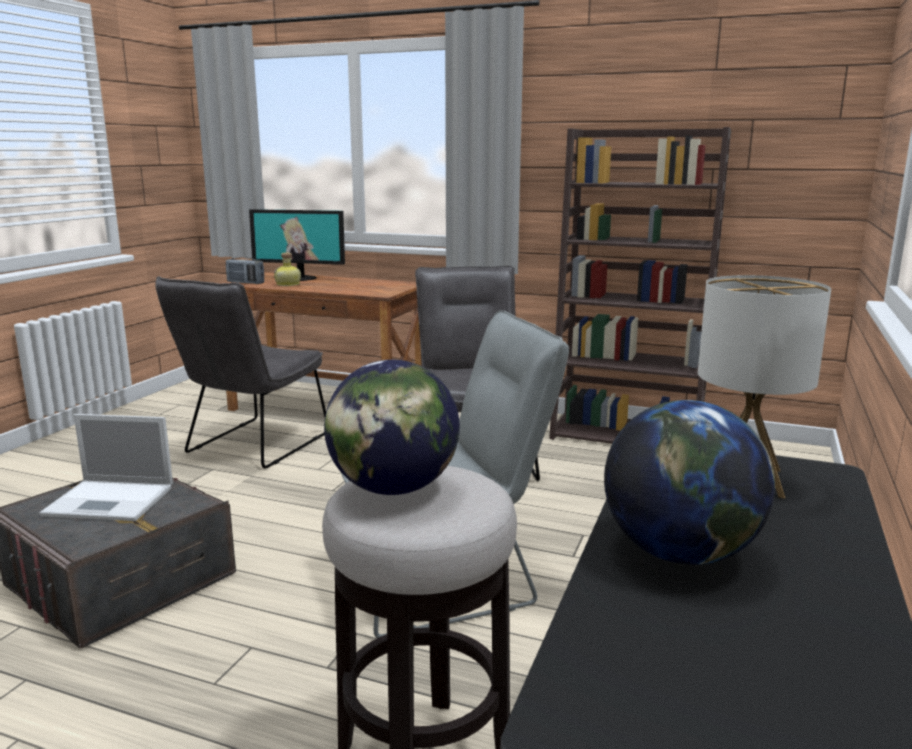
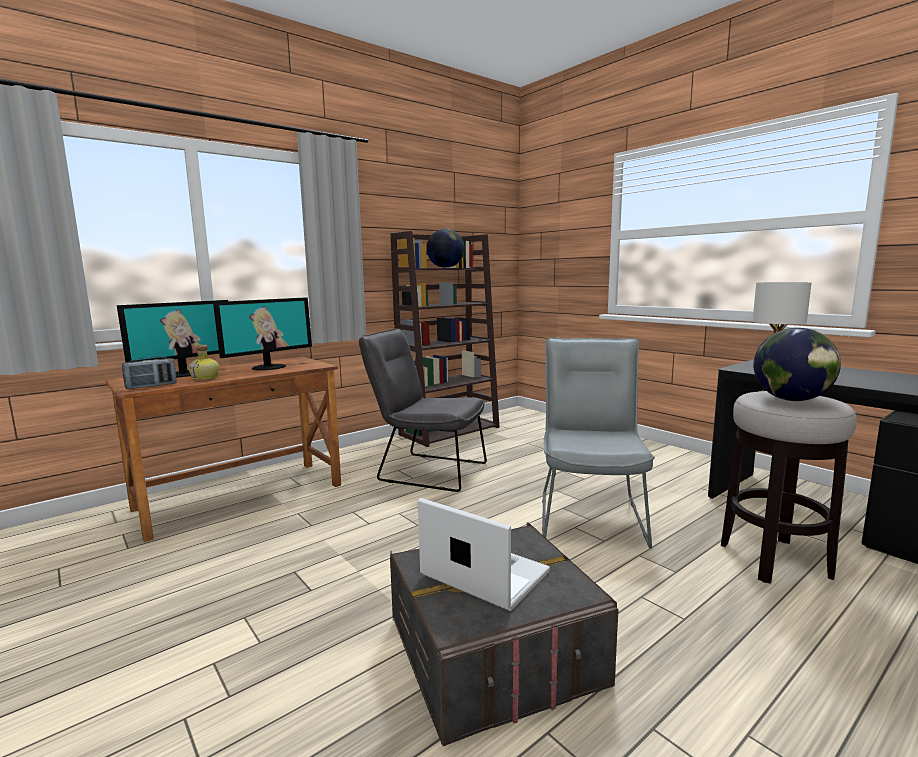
camera: 60 degrees left, 5 degrees down
(112, 501) = (482, 573): laptop -> laptop turned 90 degrees counterclockwise
(252, 446) = (270, 543): grey chair -> none
(354, 286) = (268, 367): none -> monitor
(681, 553) = (857, 380): globe -> globe (445, 268)

